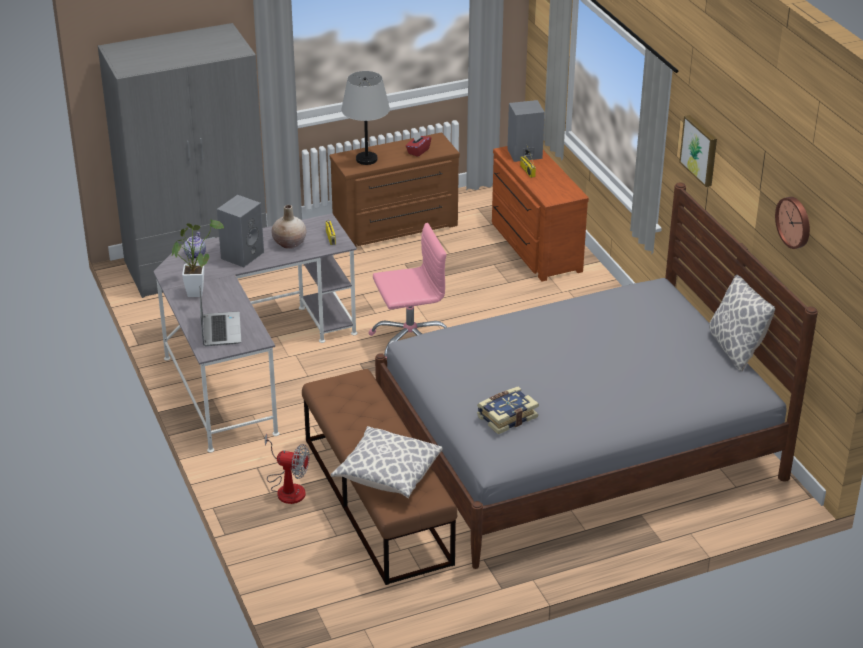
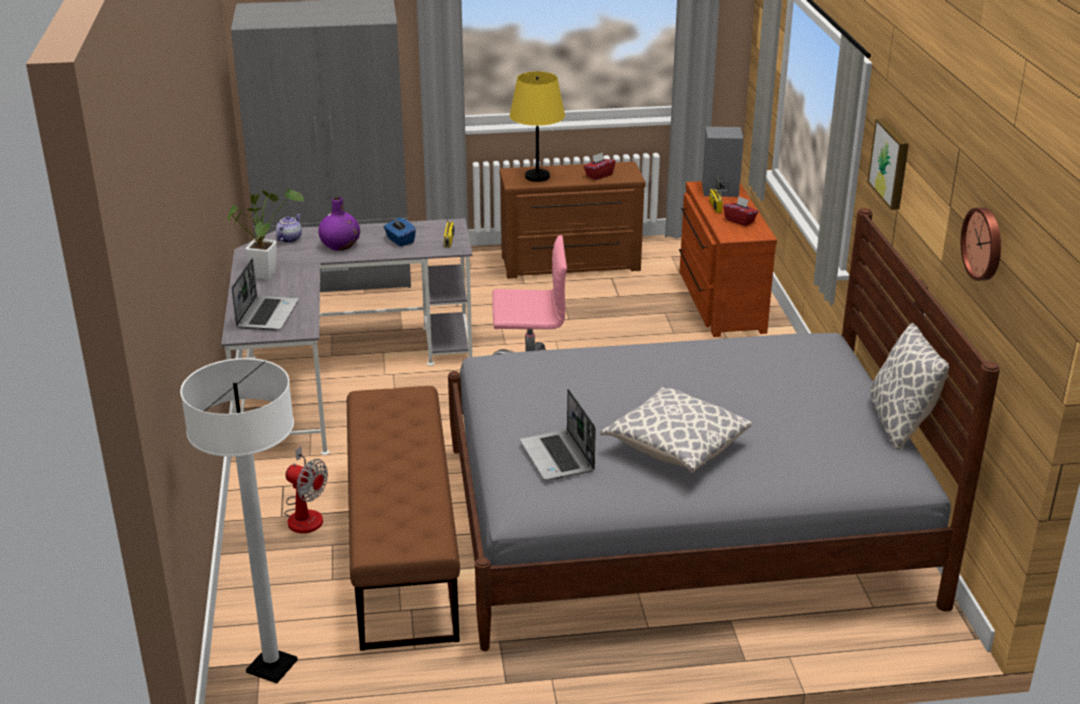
camera: 15 degrees right, 5 degrees down
(242, 255) = (340, 245): grey speaker -> purple vase
(289, 243) = (400, 240): beige vase -> blue tissue box
(326, 609) = (272, 667): none -> white floor lamp
(367, 159) = (537, 177): grey table lamp -> yellow table lamp
(387, 475) = (389, 508): pillow -> pillow (675, 447)
(506, 417) = (558, 457): book -> laptop
(552, 183) = (740, 220): none -> red tissue box

